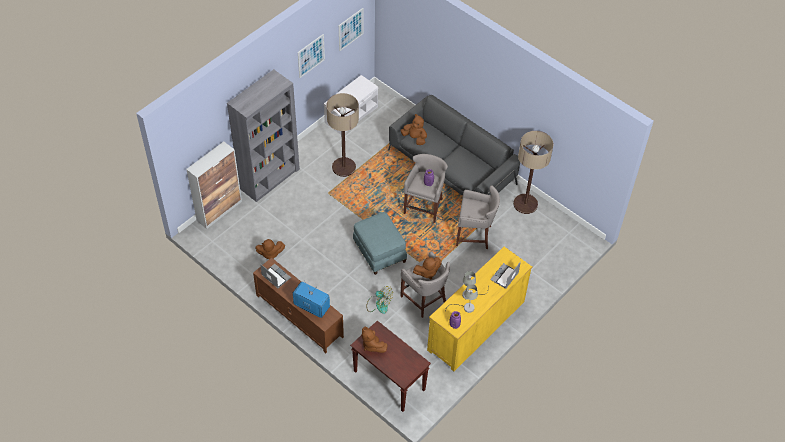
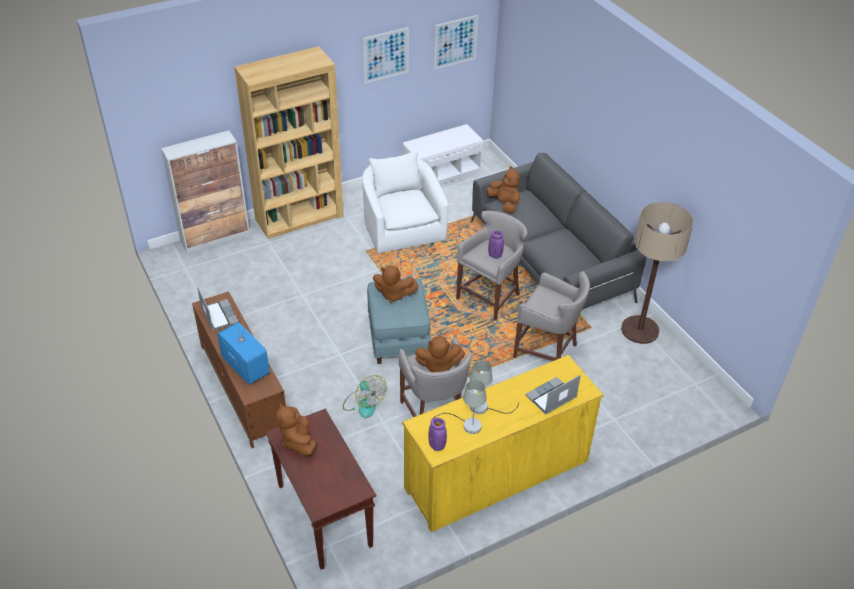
camera: 20 degrees right, 10 degrees down
(269, 178) = (299, 217): grey bookcase -> brown bookcase
(270, 254) = (249, 301): brown plush toy -> brown plush toy (393, 294)
(344, 167) = (402, 227): floor lamp -> white armchair

